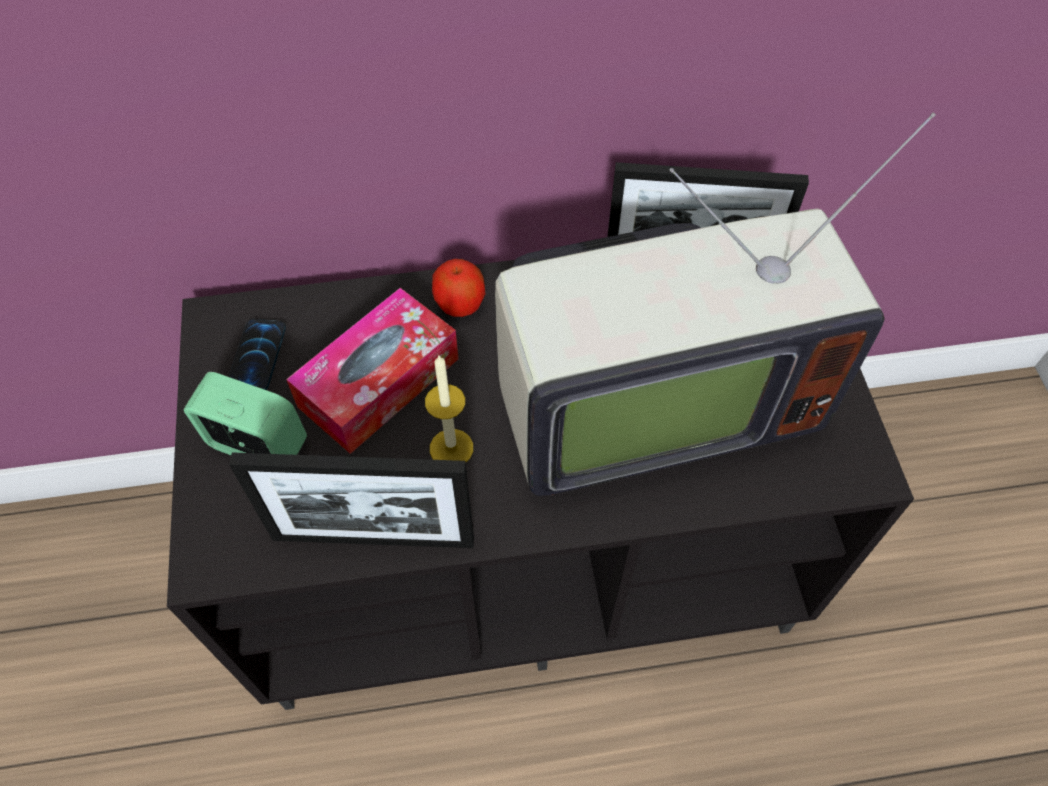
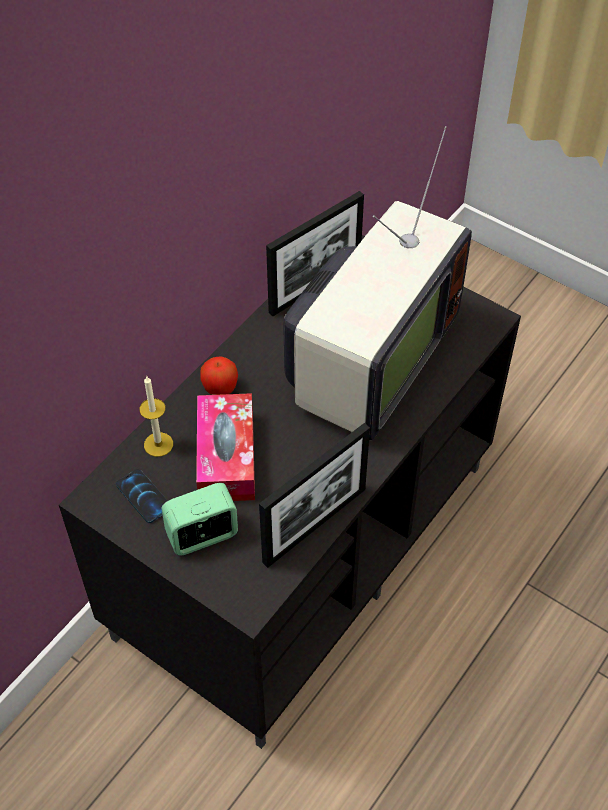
camera: 45 degrees left, 5 degrees down
(451, 448) = (301, 457): candle -> candle (158, 444)

